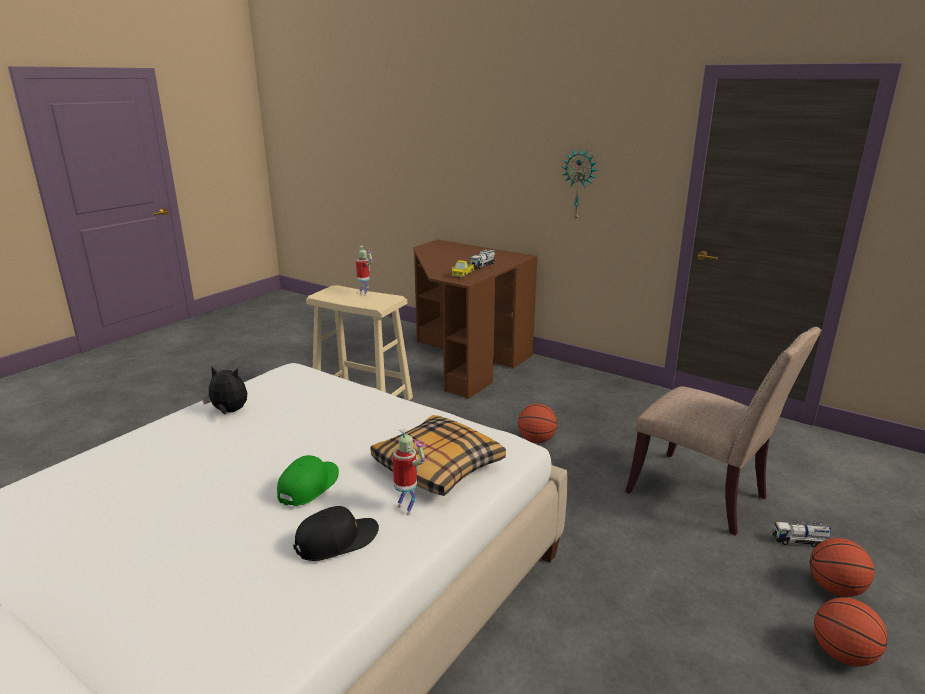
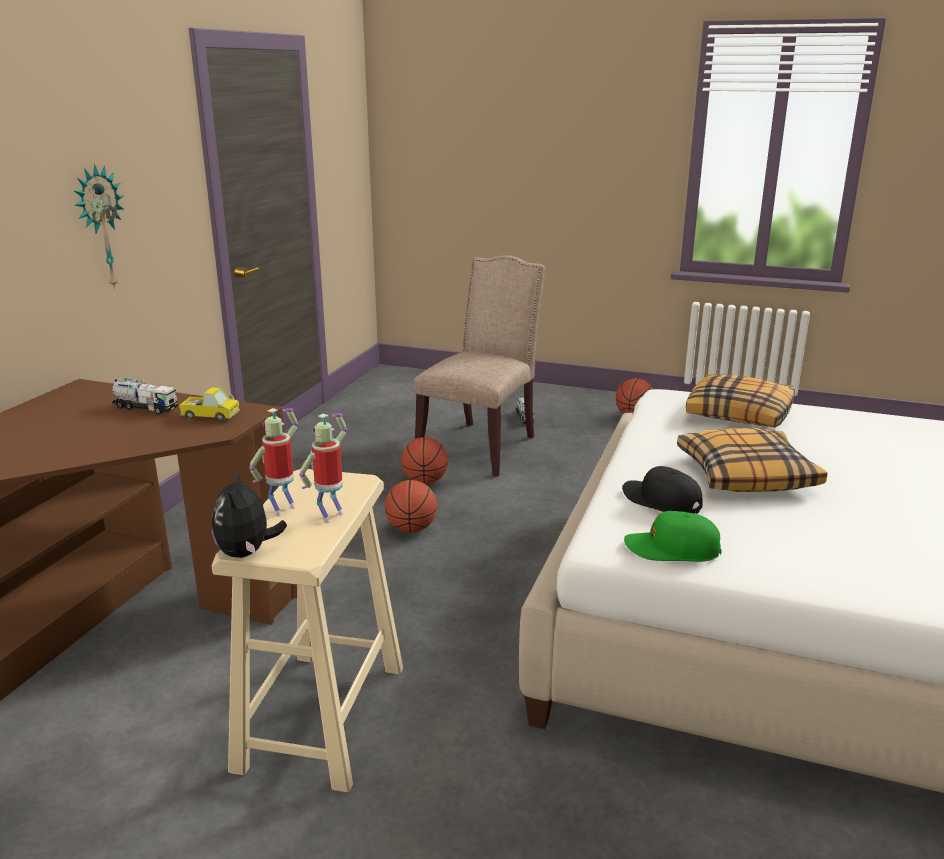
camera: 105 degrees left, 0 degrees up
(229, 412) = (776, 549): plush toy -> plush toy (247, 553)
(309, 486) = (842, 456): green cap -> green cap (672, 549)
(324, 432) = (745, 474): none -> pillow
(337, 540) = (881, 433): black cap -> black cap (661, 501)
(407, 509) = (809, 417): toy robot -> toy robot (330, 516)
(834, 588) = (571, 412): basketball -> basketball (425, 481)

